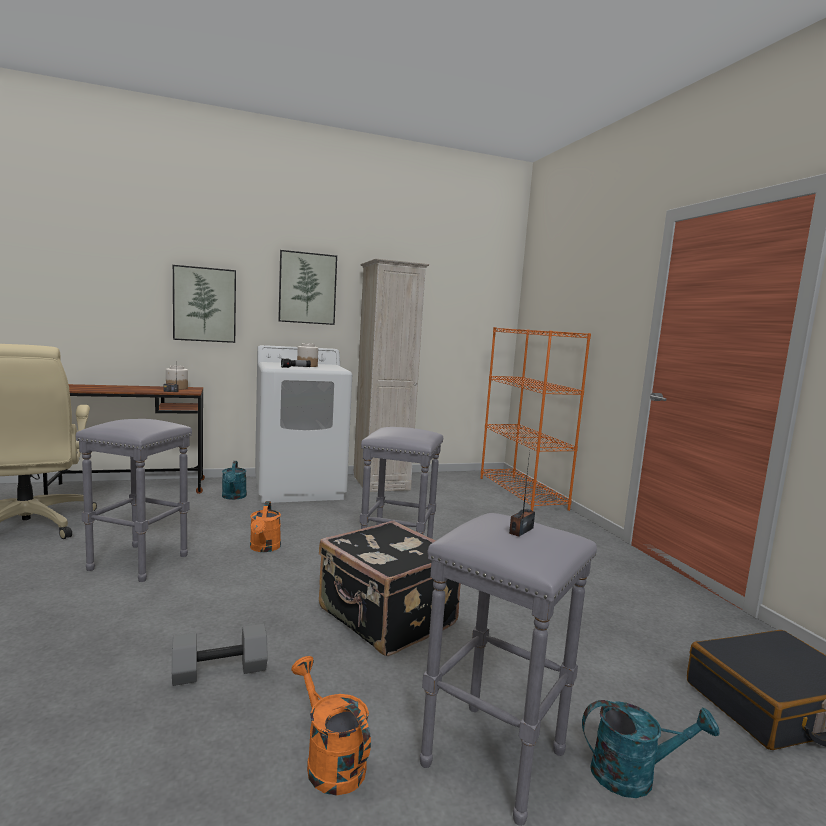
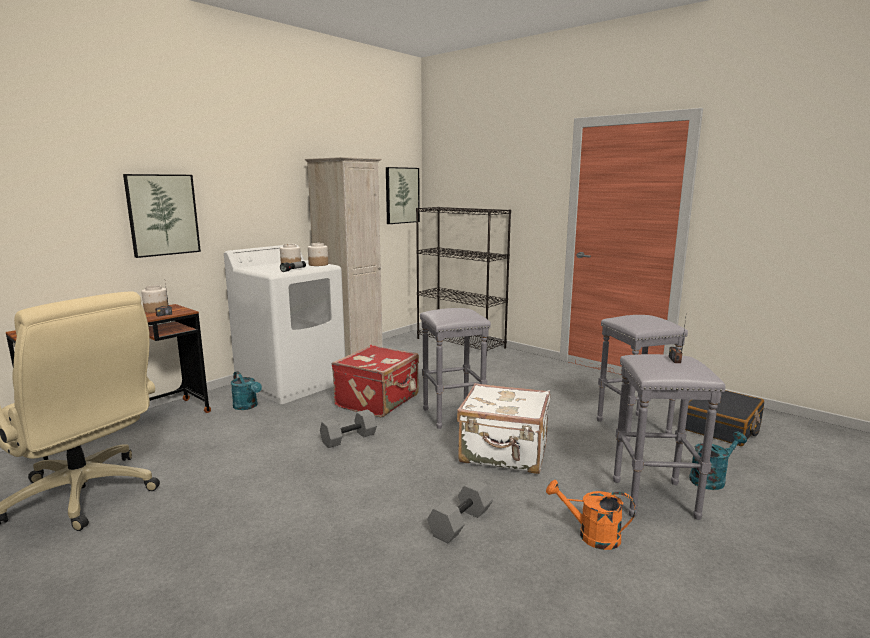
camera: 30 degrees left, 5 degrees up
(138, 561) = (264, 482): grey stool -> grey stool (631, 427)
(264, 548) = (349, 438): orange watering can -> grey dumbbell
(307, 288) = (259, 187): picture -> picture (401, 195)
(333, 368) = (318, 264): none -> jar
(346, 524) = (379, 401): none -> red suitcase
(385, 618) = (504, 453): black suitcase -> white suitcase
(522, 493) = (461, 343): orange bookcase -> black bookcase

